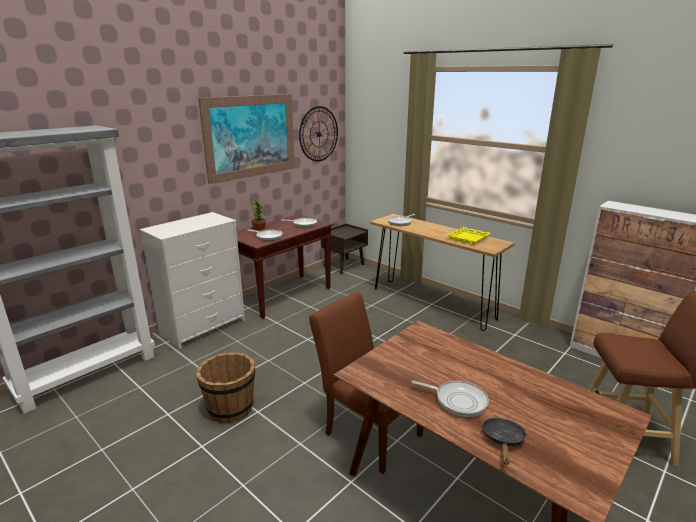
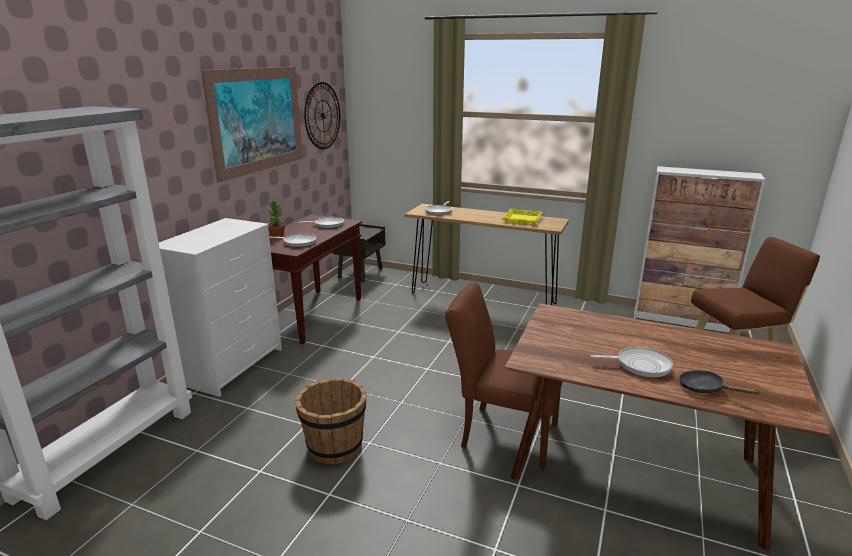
camera: 20 degrees left, 0 degrees up
(503, 440) = (705, 389): black frying pan -> black frying pan turned 45 degrees counterclockwise

